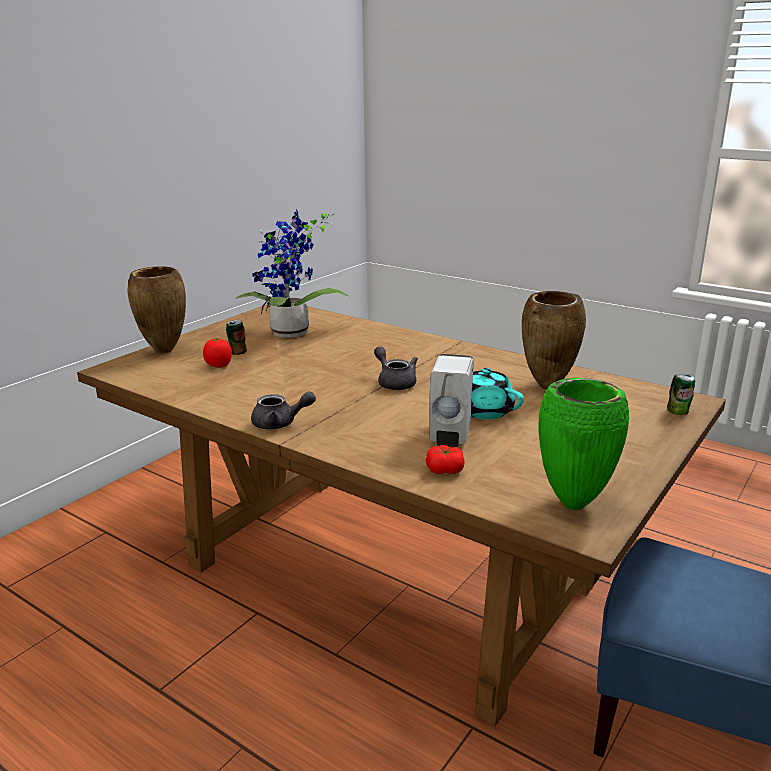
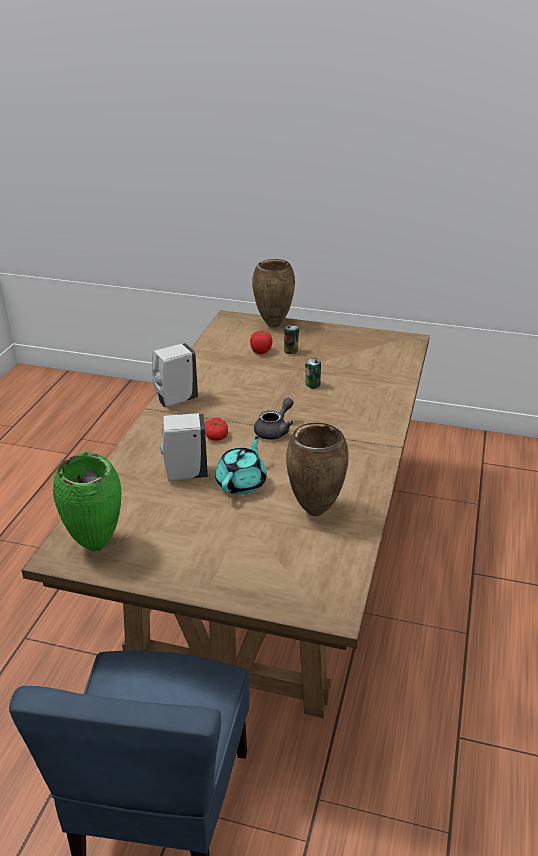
camera: 70 degrees right, 10 degrees up
(280, 423) = (175, 400): grey teapot -> white soap dispenser
(291, 334) = (346, 362): potted plant -> none
(444, 469) = (130, 480): tomato -> tomato (216, 435)
(678, 412) = (299, 601): can -> can (312, 385)

